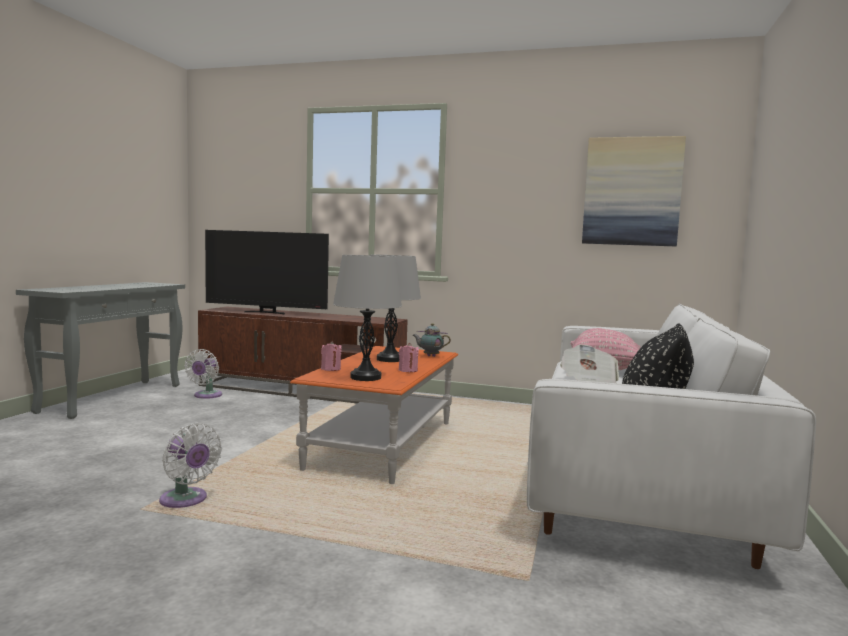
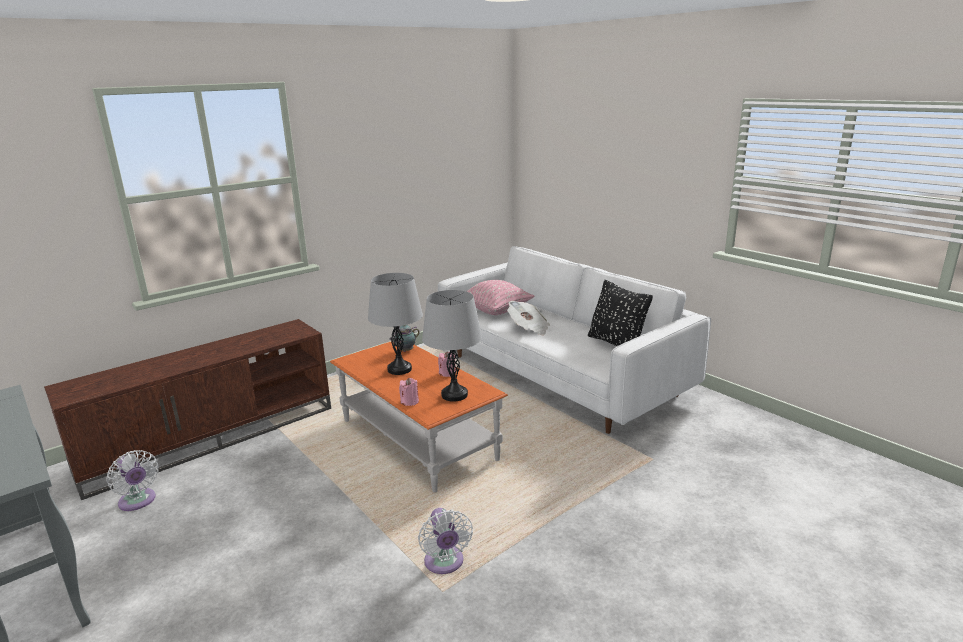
camera: 55 degrees left, 15 degrees up
(186, 500) = (444, 563): white fan -> white fan turned 90 degrees clockwise
(266, 312) = (149, 372): television -> none
(632, 191) = (449, 158): picture -> none

